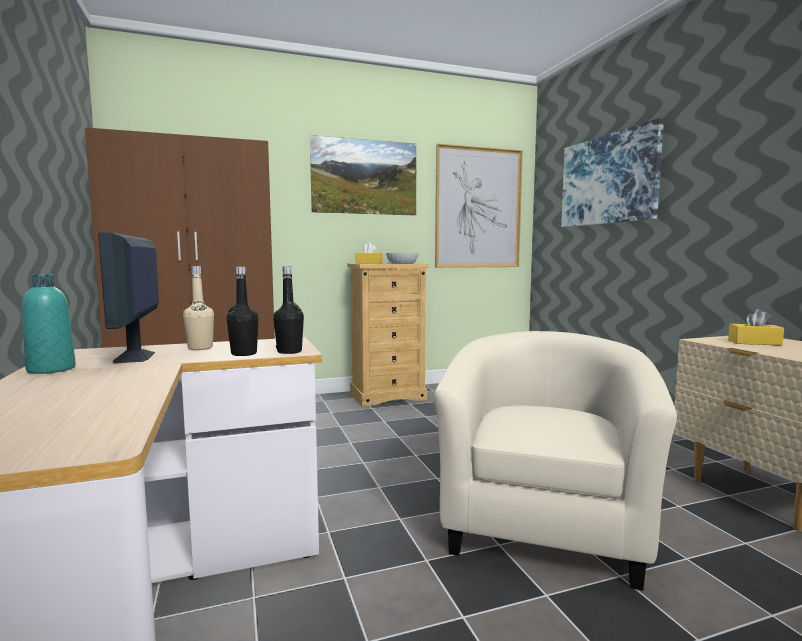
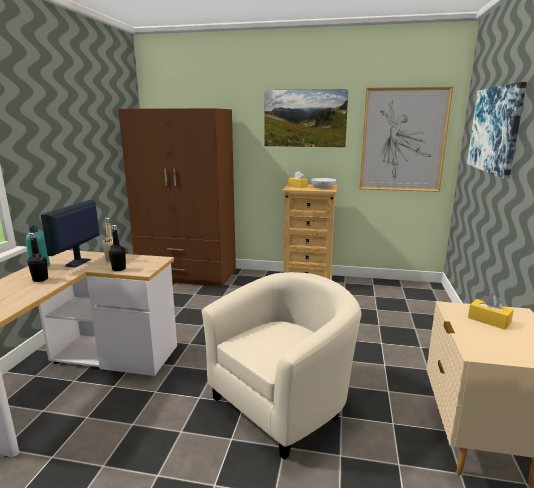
camera: 30 degrees right, 10 degrees up
(289, 351) = (139, 271): black bottle -> black bottle (40, 279)

